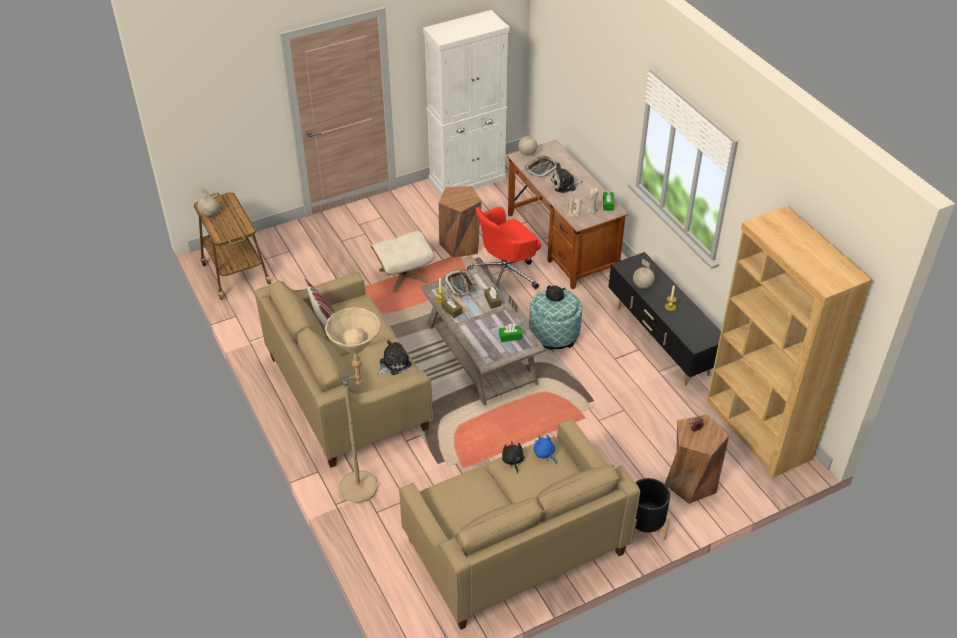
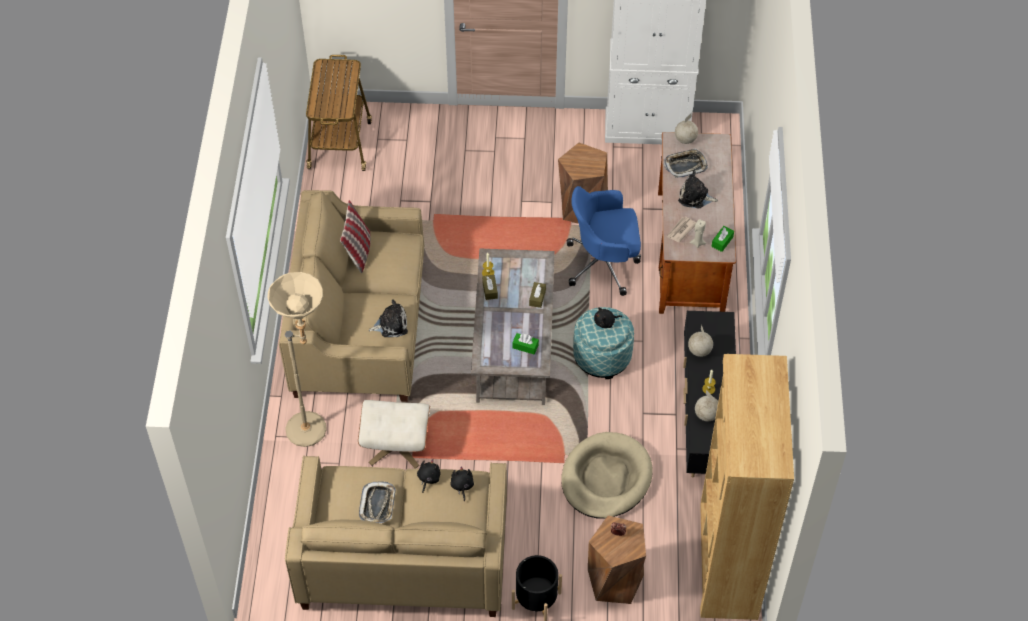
camera: 30 degrees right, 10 degrees up
(209, 214) = (322, 79): globe -> globe (706, 415)
(404, 275) = (500, 219): beige ottoman -> beige ottoman (396, 445)
(460, 285) = (519, 265): tray -> tray (378, 504)
(506, 274) = (604, 264): red office chair -> blue office chair
(544, 454) = (462, 486): blue plush toy -> black plush toy
(624, 414) = (606, 478): none -> beige dog bed

